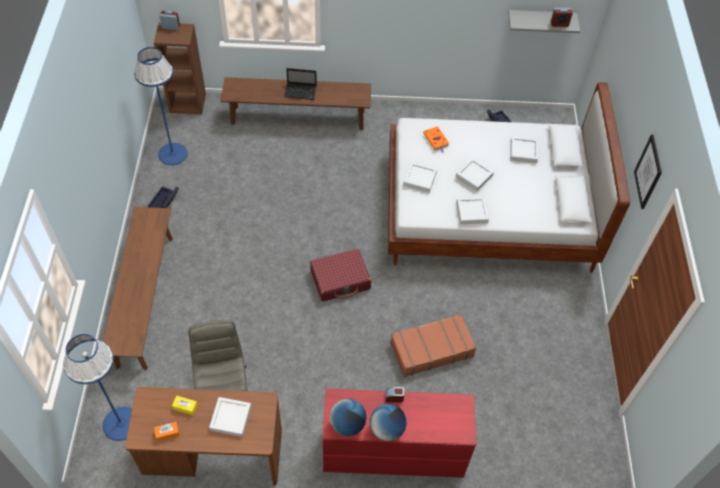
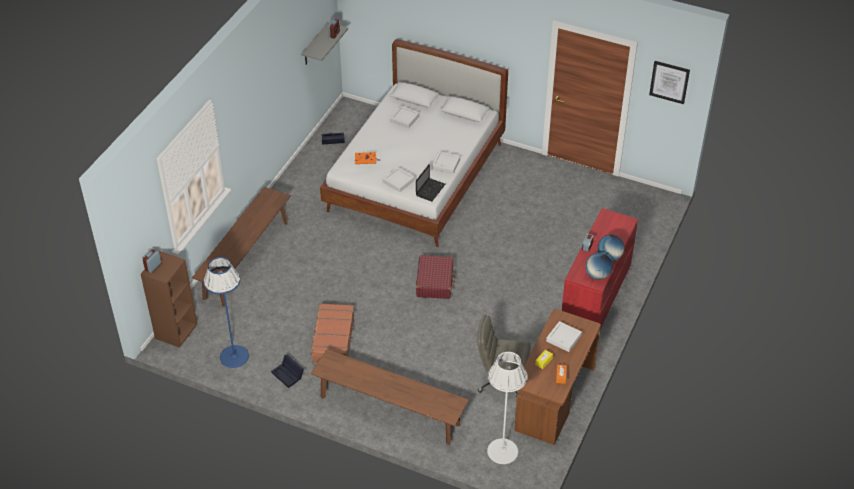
camera: 65 degrees left, 10 degrees down
(120, 423) = (502, 451): blue floor lamp -> white floor lamp
(301, 92) = (244, 232): laptop -> laptop (430, 189)
(431, 349) = (522, 250): brown suitcase -> brown suitcase (333, 339)
(474, 176) = (413, 151): grey tray -> none
(648, 172) = (510, 39): picture -> picture (669, 82)

